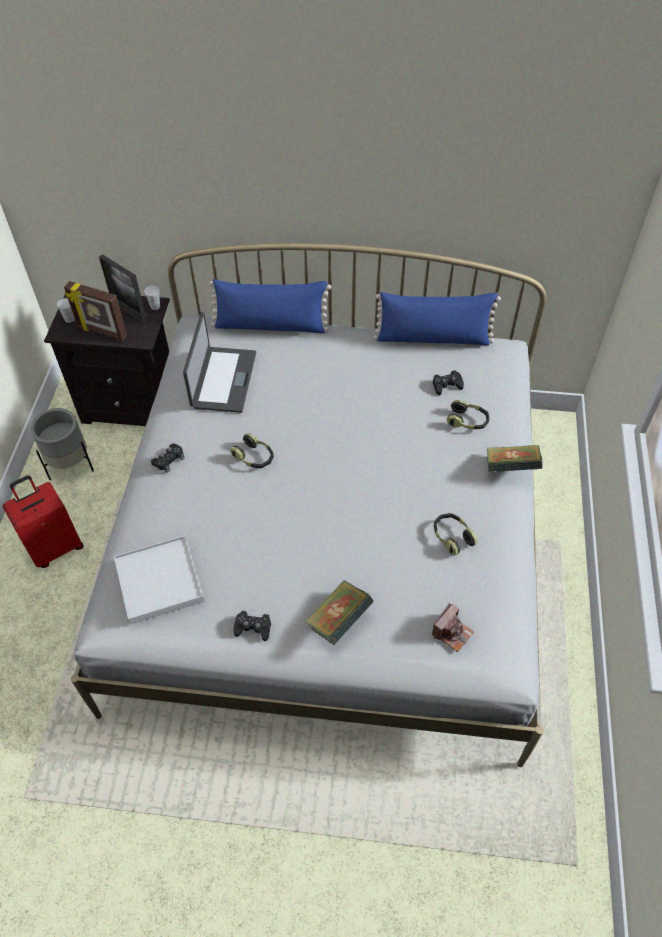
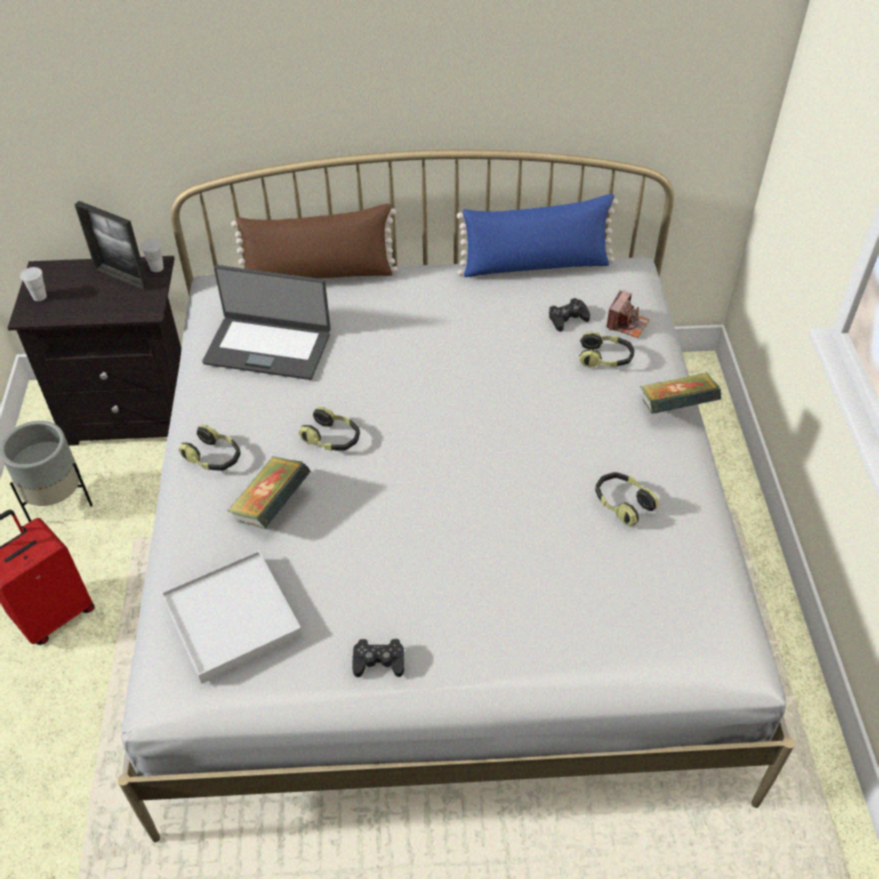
camera: 10 degrees left, 5 degrees down
(101, 332) = (88, 307): picture frame -> none
(169, 460) = (214, 457): black game controller -> headphones
(222, 380) = (268, 347): laptop -> laptop turned 105 degrees clockwise
(271, 326) = (319, 274): blue pillow -> brown pillow
(339, 621) = (496, 633): book -> book (272, 507)
(452, 632) = (653, 626): camera -> camera (626, 324)

